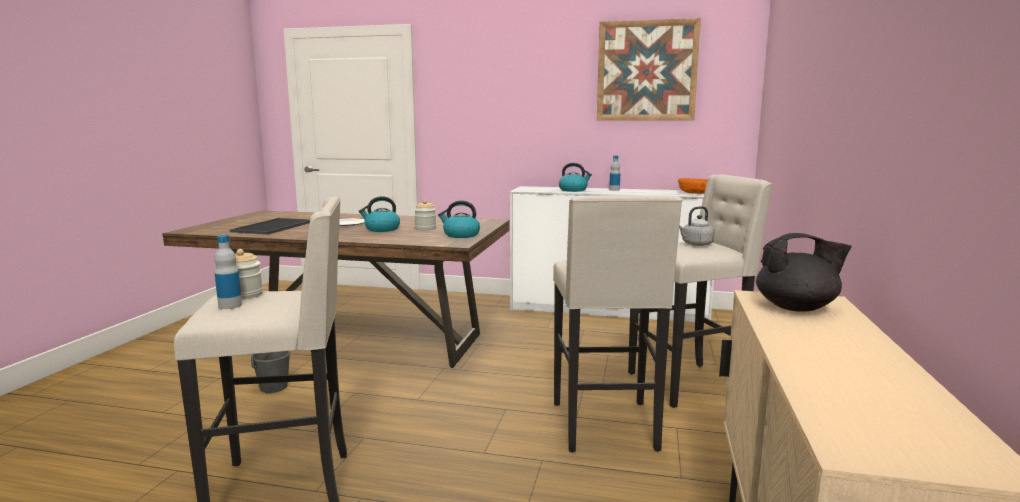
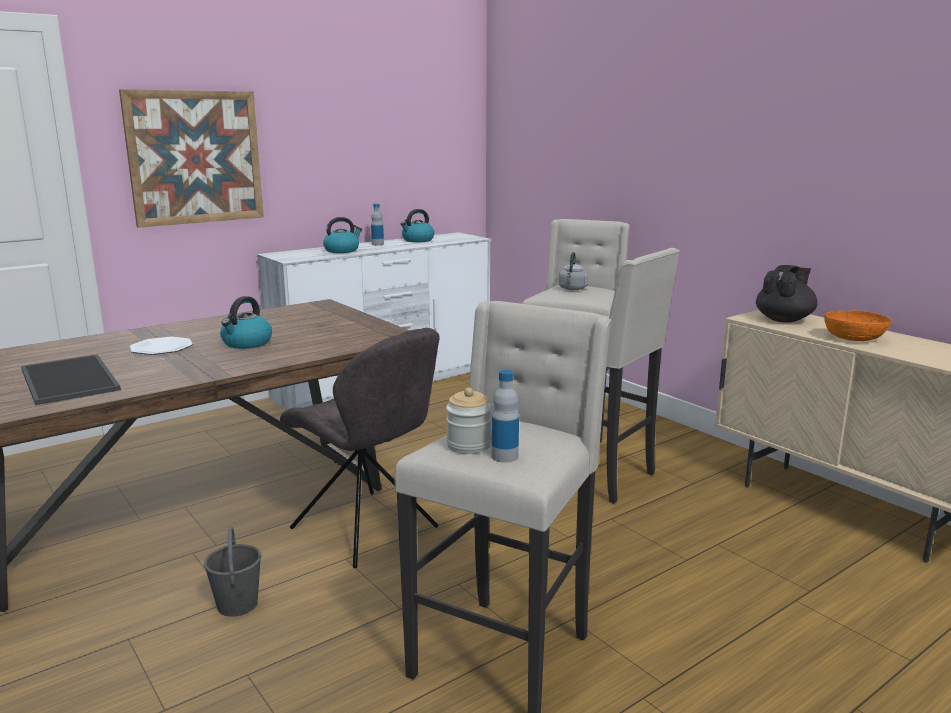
camera: 50 degrees left, 5 degrees up
(397, 384) = (367, 530): none -> grey chair
(425, 228) = (292, 330): jar -> none
(460, 235) = (363, 327): kettle -> kettle (417, 240)
(646, 71) = (386, 102): picture -> picture (195, 157)
(695, 193) = (458, 237): orange bowl -> orange bowl (854, 338)

